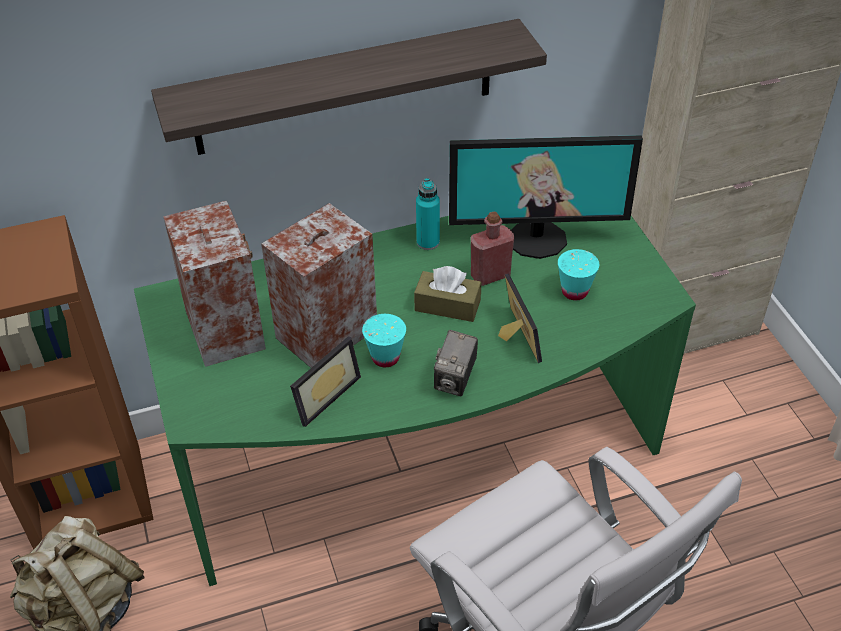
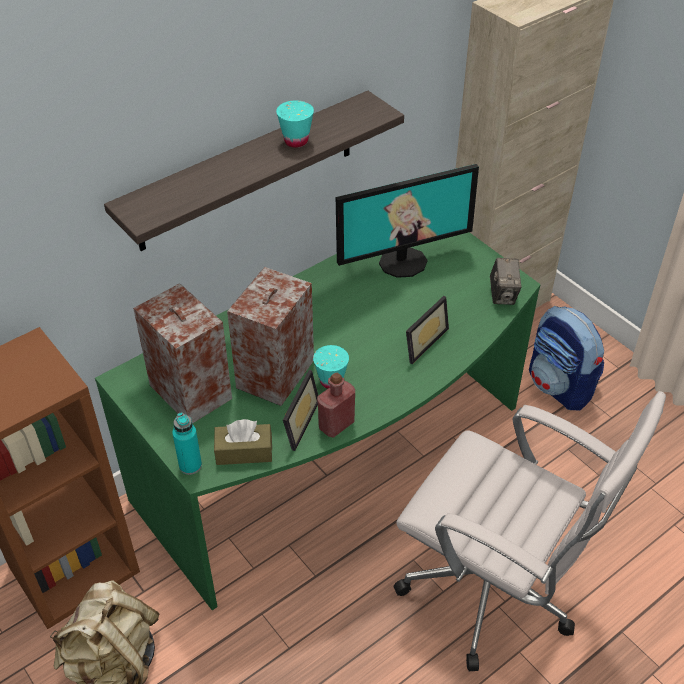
camera: 20 degrees left, 0 degrees up
(428, 242) = (320, 283): turquoise bottle -> turquoise bottle (190, 465)
(447, 305) = (359, 329): brown tissue box -> brown tissue box (244, 452)
(455, 380) = (393, 384): camera -> camera (503, 295)
(490, 275) = (381, 298): red bottle -> red bottle (336, 425)
(513, 337) = (421, 341): picture frame -> picture frame turned 75 degrees clockwise
(574, 291) = (449, 295): turquoise cup -> turquoise cup (296, 141)
(727, 442) = (560, 386): none -> backpack

